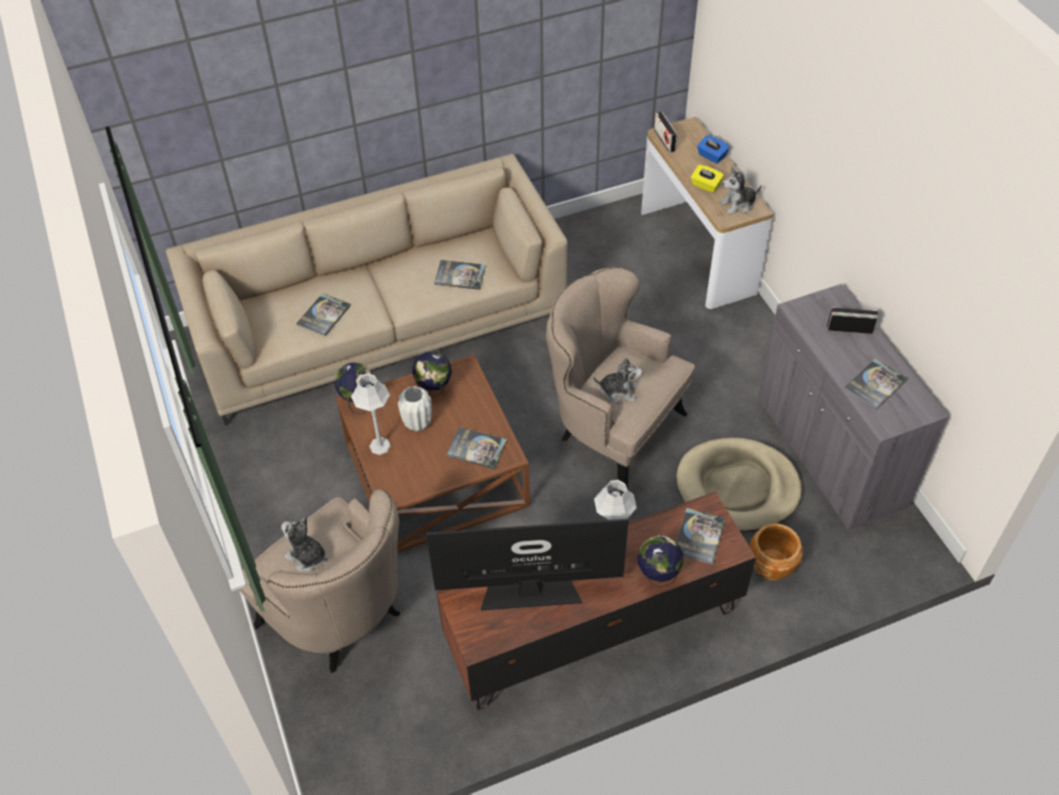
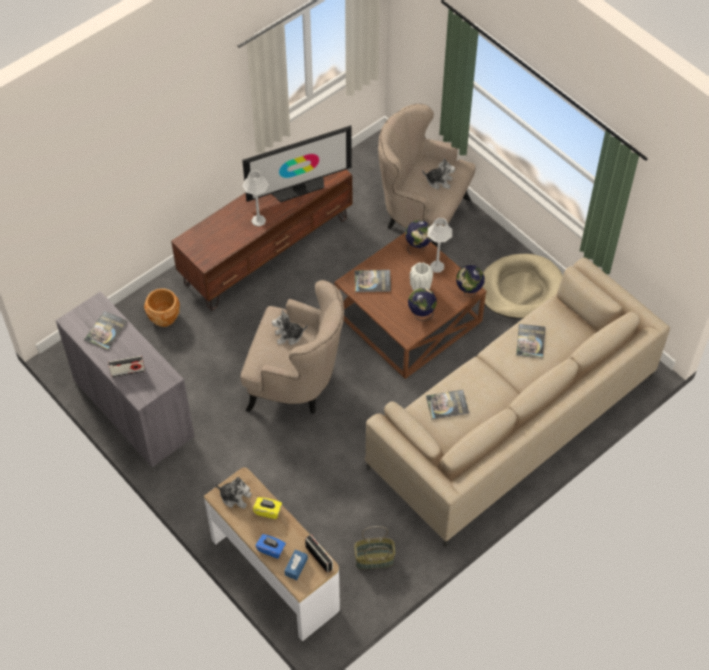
camera: 160 degrees right, 5 degrees up
(591, 241) = (374, 559): none -> basket
(657, 576) = (227, 214): globe -> globe (418, 247)
(690, 139) = (296, 567): none -> blue tissue box
(699, 536) = (208, 243): book -> none
(737, 488) = (196, 363): beige dog bed -> beige dog bed (520, 289)
(738, 205) = (235, 497): plush toy -> plush toy turned 60 degrees clockwise

